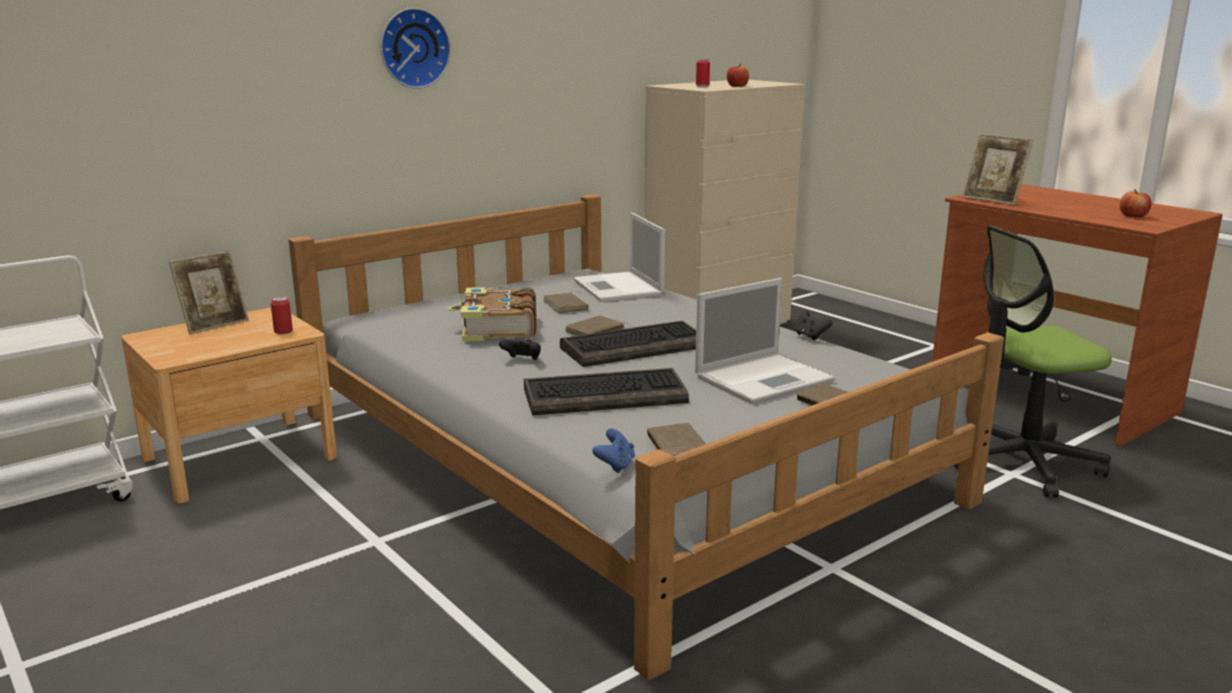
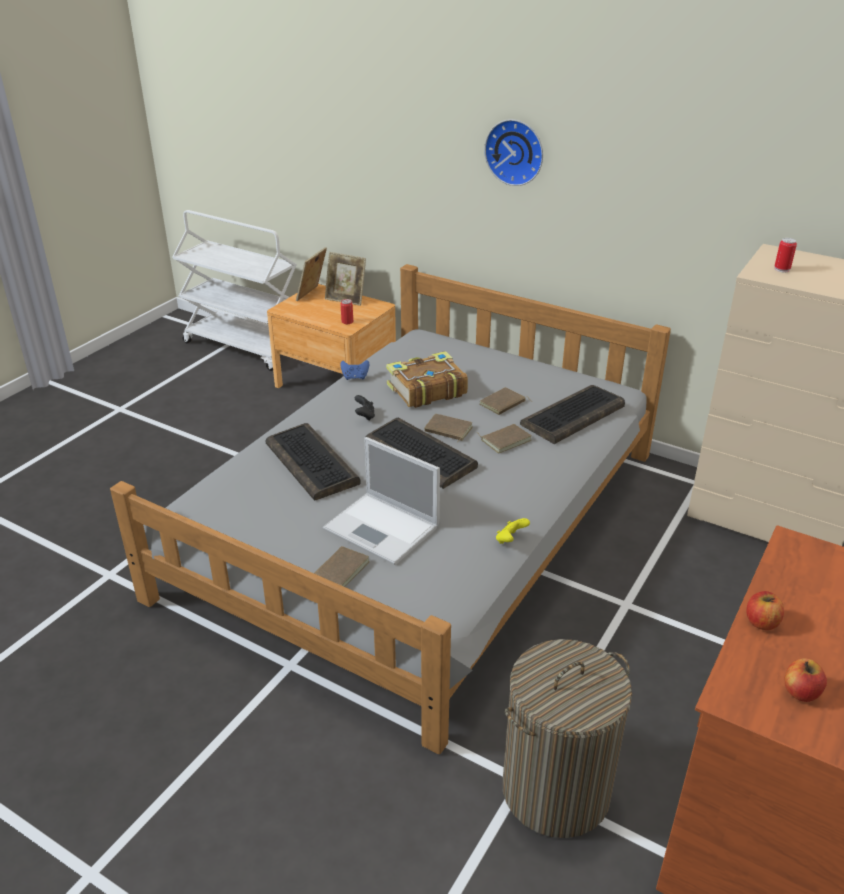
camera: 70 degrees right, 15 degrees up
(615, 465) = (199, 491): blue game controller -> blue game controller (355, 377)
(619, 288) = (572, 416): laptop -> keyboard
(675, 447) = (233, 509): brown book -> brown book (505, 440)
(737, 86) = (816, 284): apple -> apple (761, 622)
(810, 336) = (510, 540): black game controller -> yellow game controller
(992, 200) = (794, 563): picture frame -> picture frame (312, 295)
(1022, 462) = (556, 790): office chair -> laundry basket

